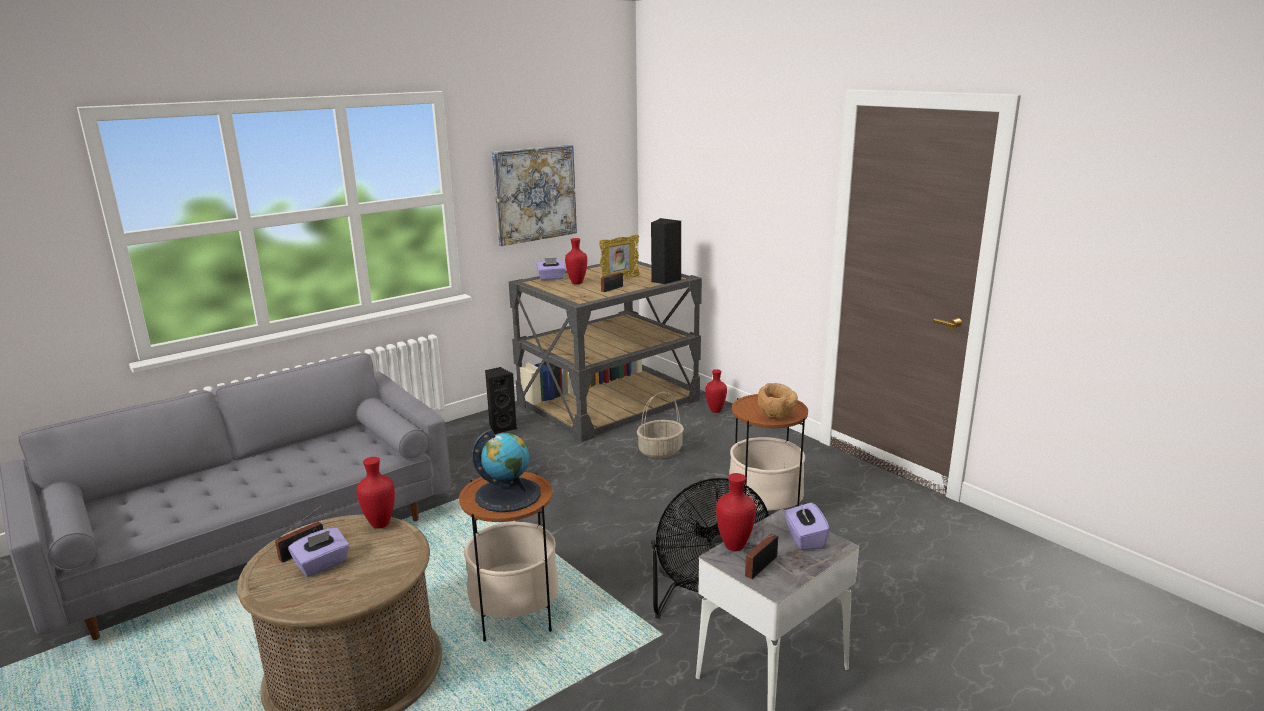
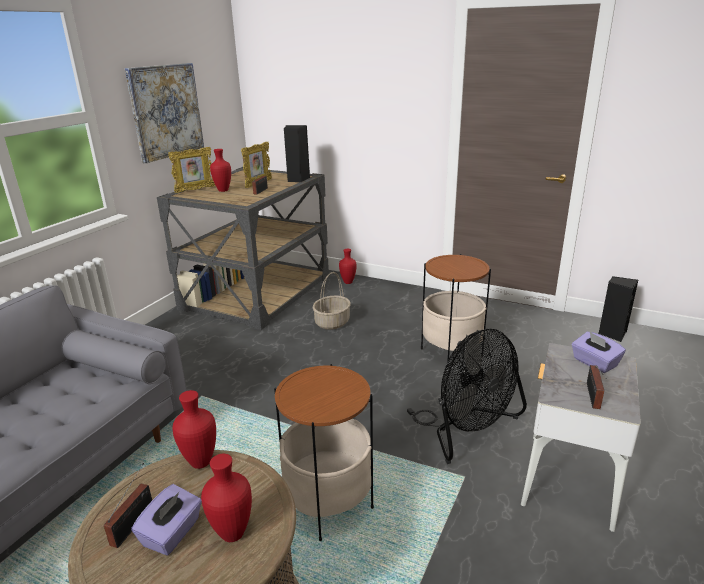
camera: 25 degrees left, 5 degrees up
(501, 427) = (178, 333): black speaker -> black speaker (612, 333)
(508, 494) = (326, 392): globe -> none
(551, 278) = (195, 189): purple tissue box -> picture frame
(735, 546) = (555, 384): red vase -> red vase (234, 533)
(776, 416) = (469, 271): brown bowl -> none

